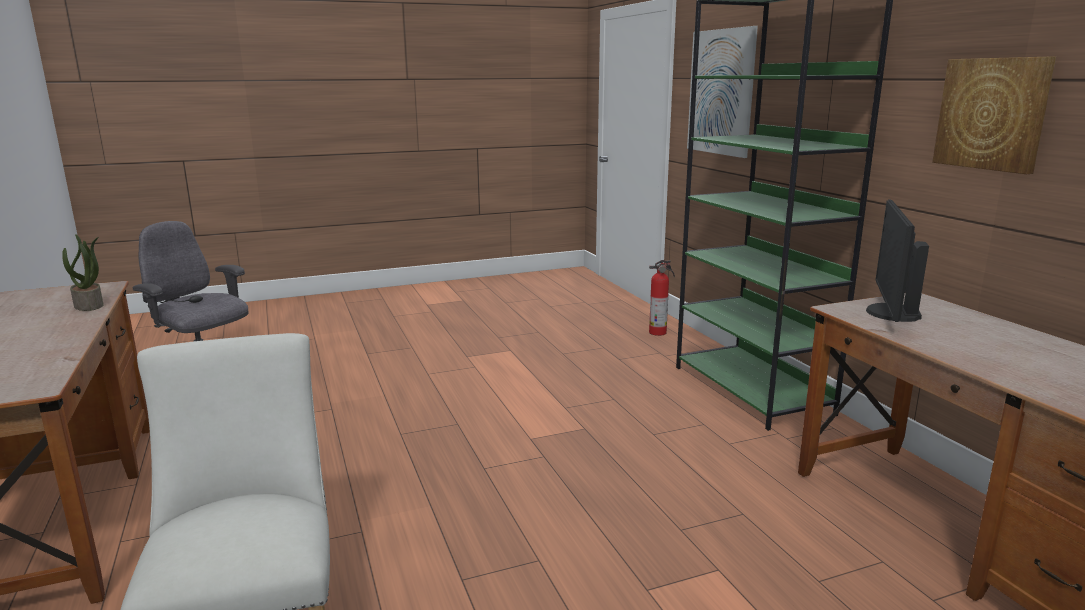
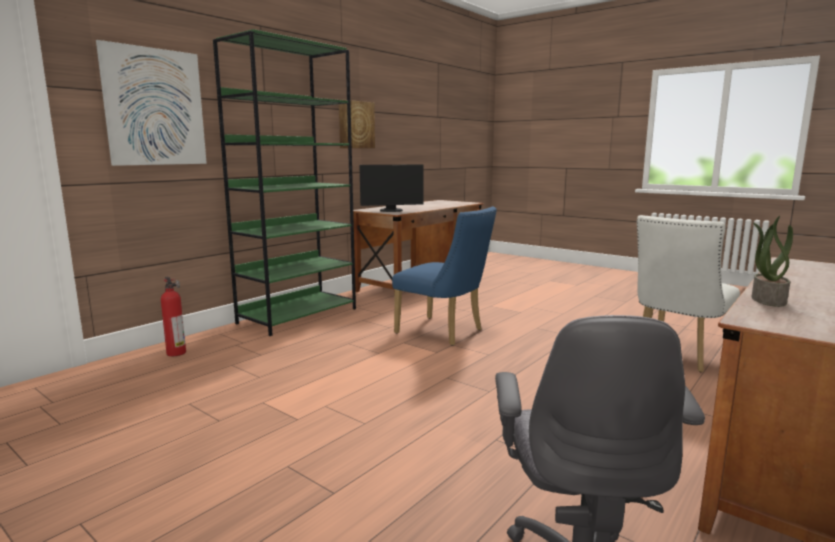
camera: 120 degrees left, 5 degrees down
(596, 466) = (445, 332): none -> blue chair

